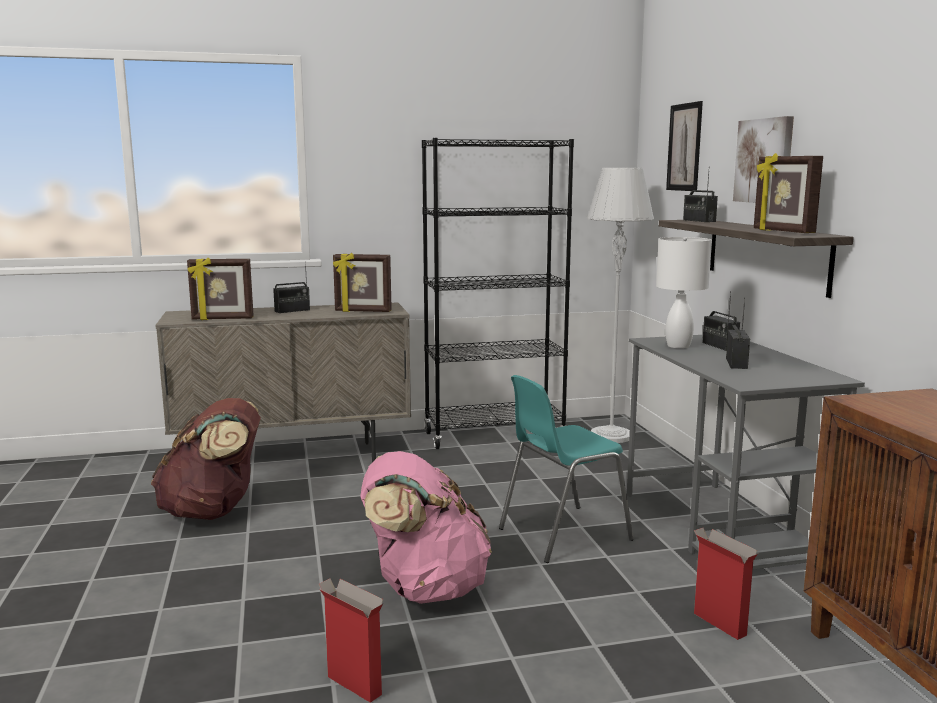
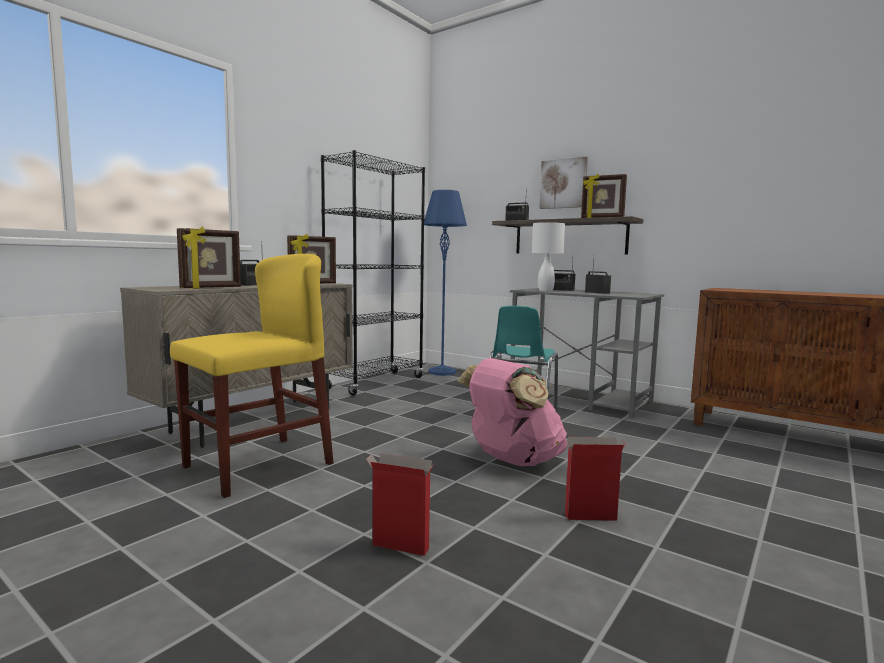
camera: 40 degrees left, 5 degrees down
(213, 511) = (258, 465): brown backpack -> yellow chair
(611, 436) = (442, 372): grey floor lamp -> blue floor lamp
(684, 147) = (483, 180): picture -> none
(718, 623) = (661, 432): cardboard box -> cardboard box (399, 546)

